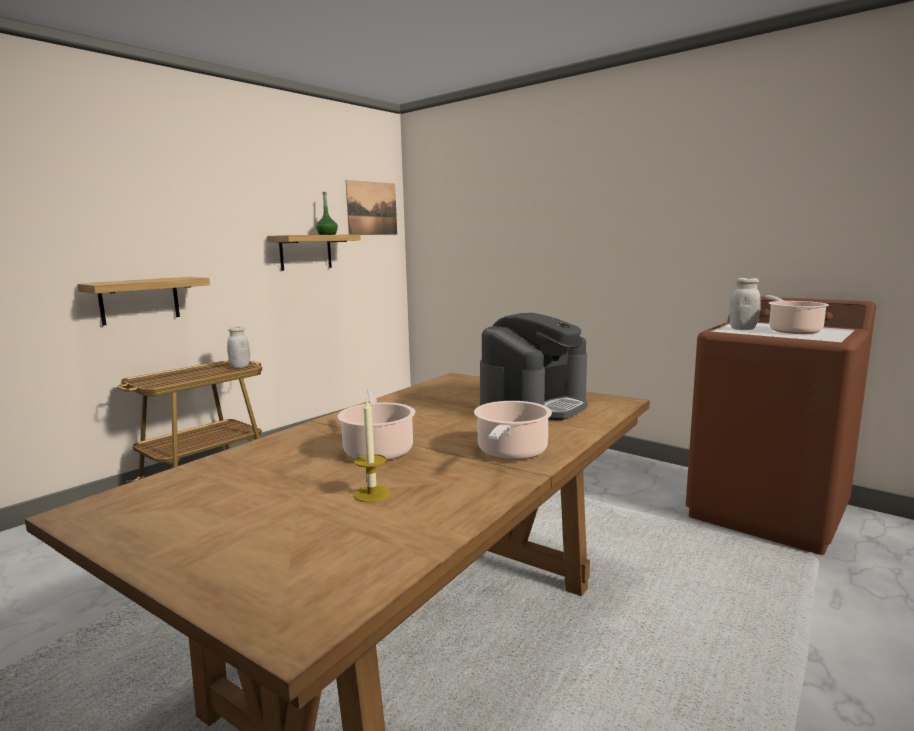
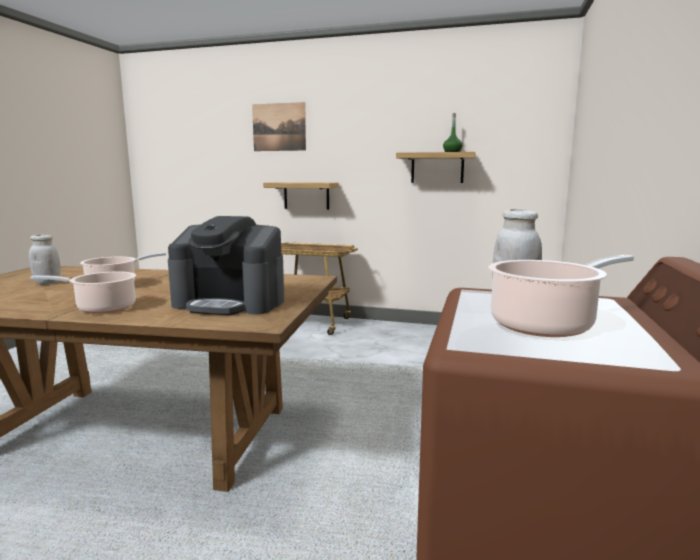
camera: 65 degrees right, 0 degrees up
(240, 367) = (338, 249): white jar -> white jar (47, 283)
(372, 208) = (523, 125): picture -> picture (279, 127)
(372, 494) = (36, 294): candle -> none

